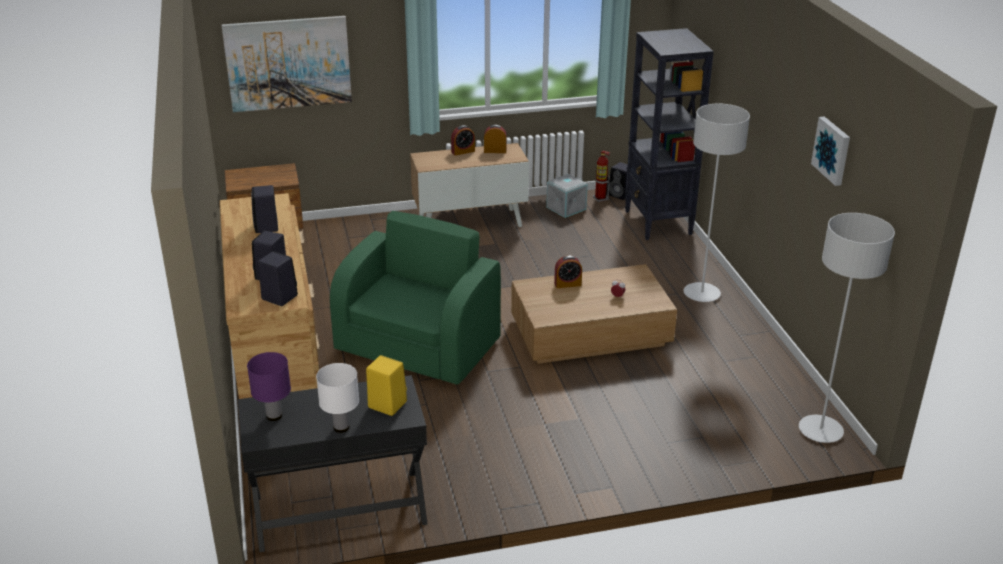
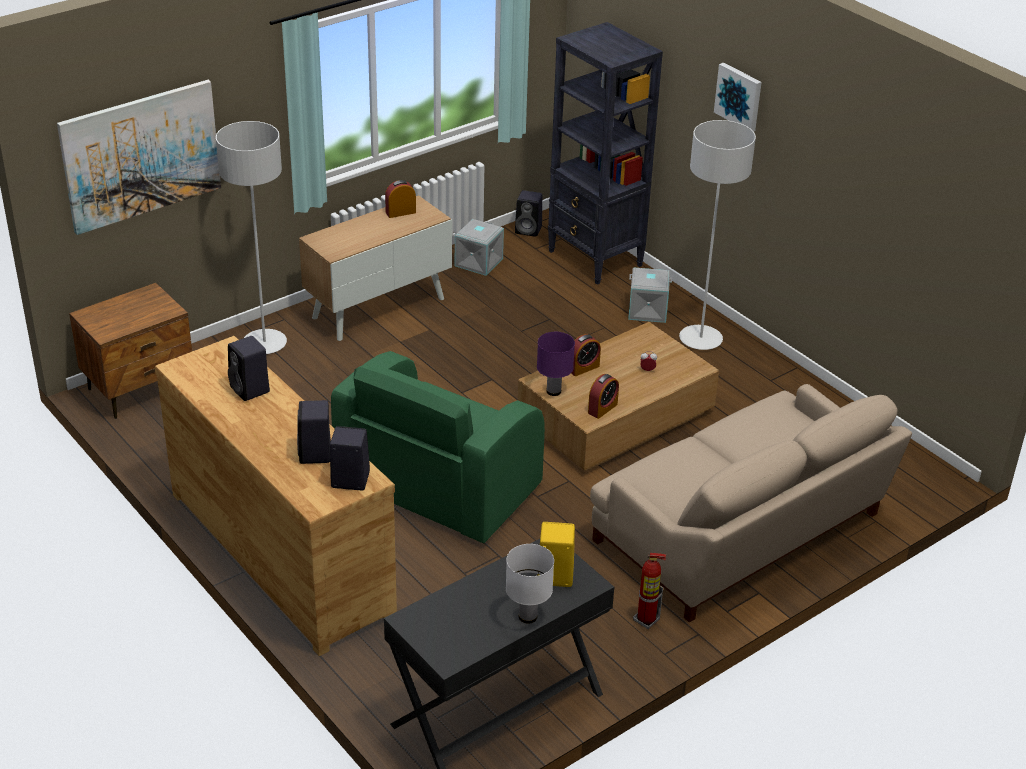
camera: 25 degrees left, 5 degrees up
(274, 416) = (443, 625): purple table lamp -> purple table lamp (554, 391)
(419, 345) = (437, 485): green armchair -> green armchair turned 150 degrees counterclockwise
(463, 151) = (363, 221): alarm clock -> alarm clock (602, 408)
(600, 199) = (509, 240): fire extinguisher -> fire extinguisher (646, 620)
(632, 438) = (742, 531): none -> beige sofa
(672, 265) = (647, 311): none -> grey storage box
(820, 430) = (914, 469): grey floor lamp -> grey floor lamp (264, 343)
(832, 150) = (884, 166): picture -> picture (739, 96)

